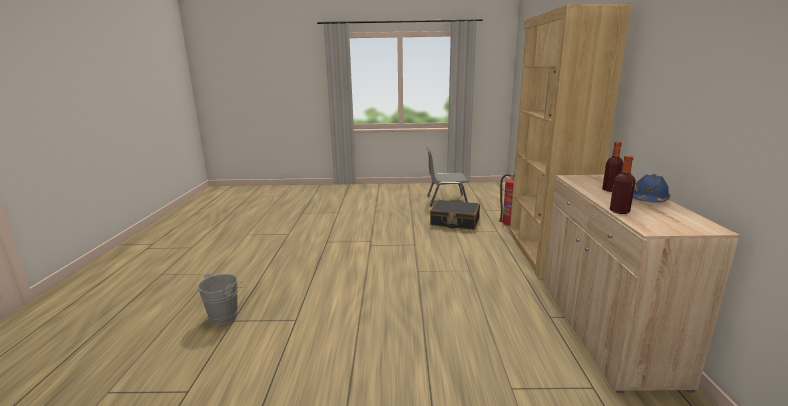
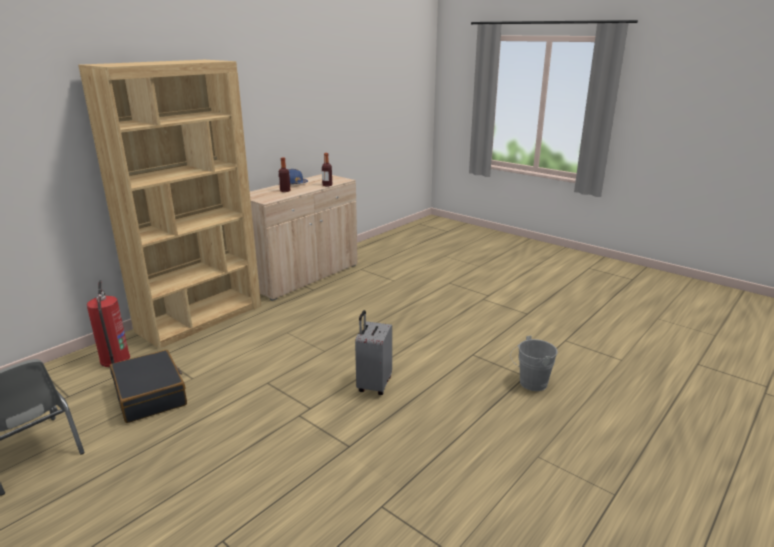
camera: 140 degrees left, 5 degrees up
(351, 267) = (373, 385): none -> grey suitcase

